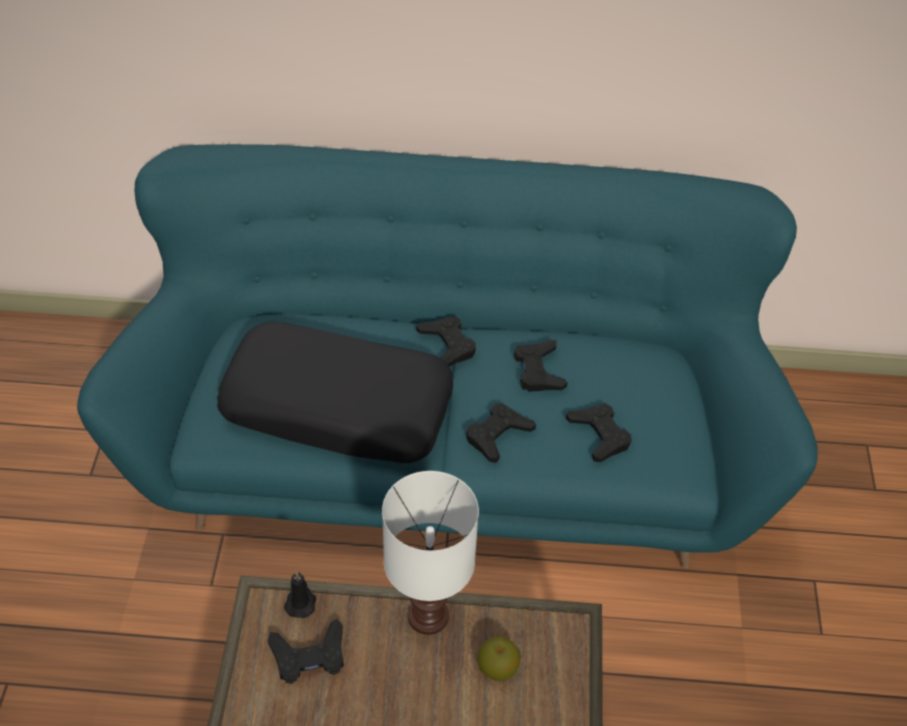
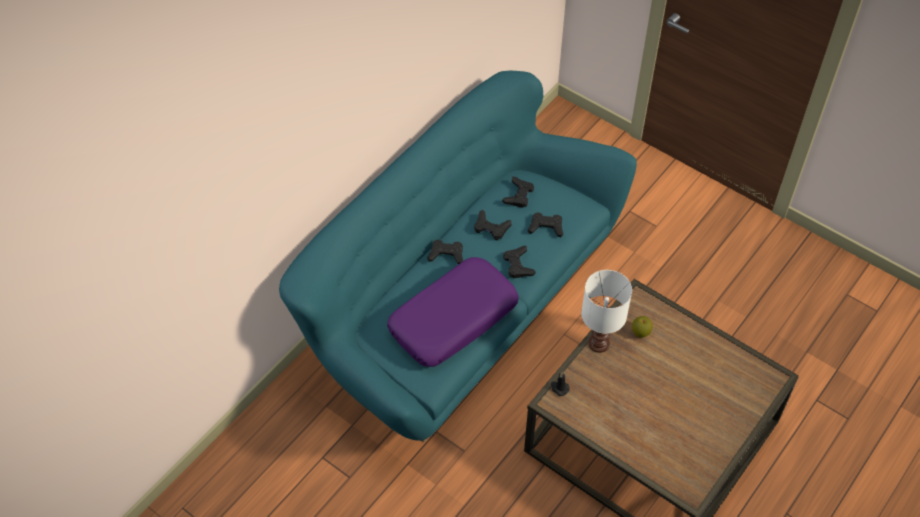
camera: 55 degrees left, 5 degrees up
(309, 656) = (589, 398): black game controller -> black game controller (518, 195)
(338, 407) = (453, 318): black pillow -> purple pillow

